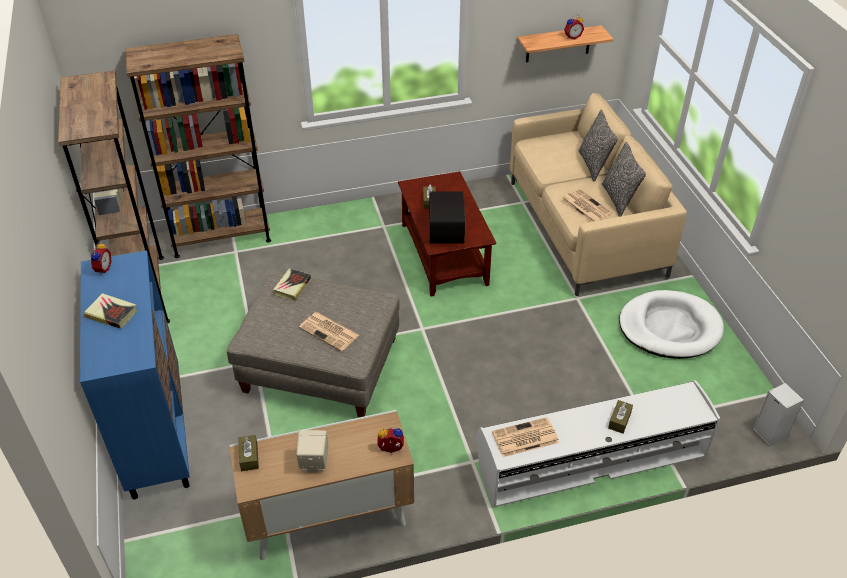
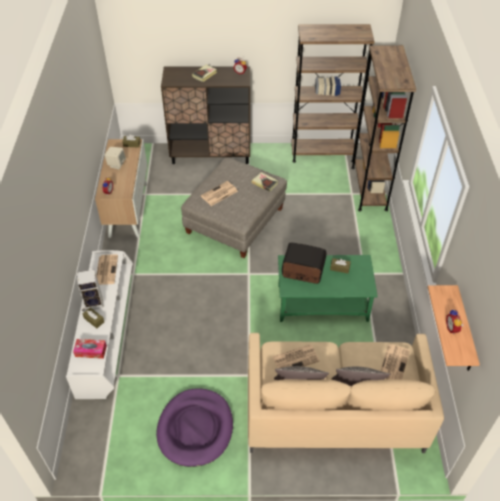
camera: 105 degrees right, 5 degrees up
(156, 433) = (211, 154): blue cabinet -> brown cabinet
(444, 255) = (321, 303): brown coffee table -> green coffee table
(551, 145) = (393, 364): none -> newspaper
(668, 406) = (91, 351): none -> tissue box
(669, 328) = (195, 428): white dog bed -> purple dog bed
(768, 433) = (72, 450): speaker -> speaker (95, 302)

